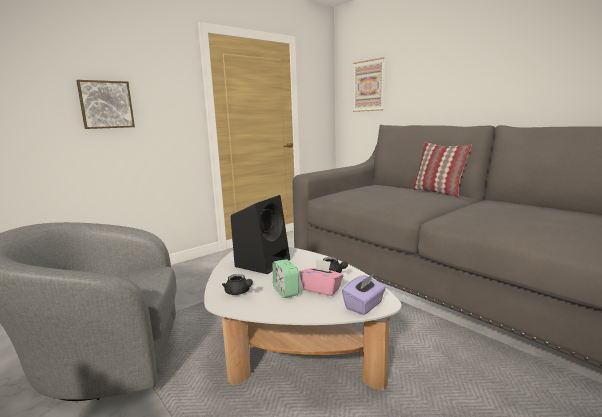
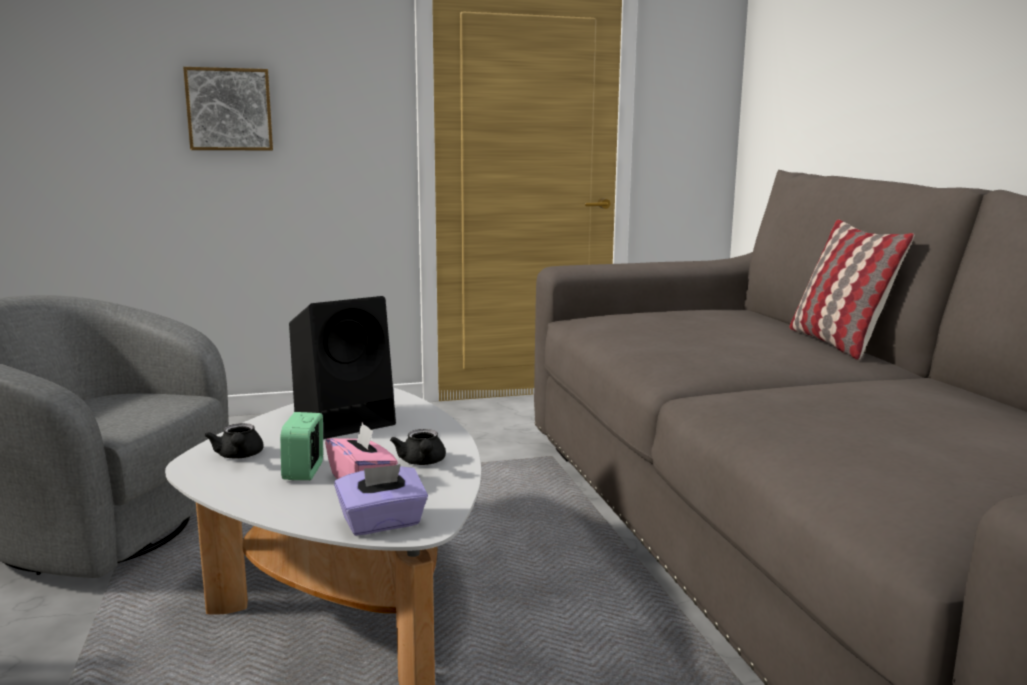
camera: 25 degrees right, 0 degrees up
(368, 86) = (799, 76): picture -> none

